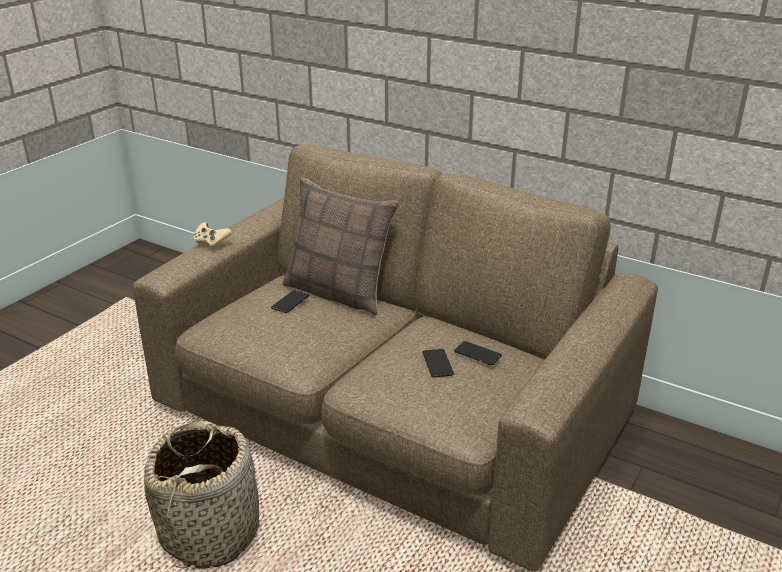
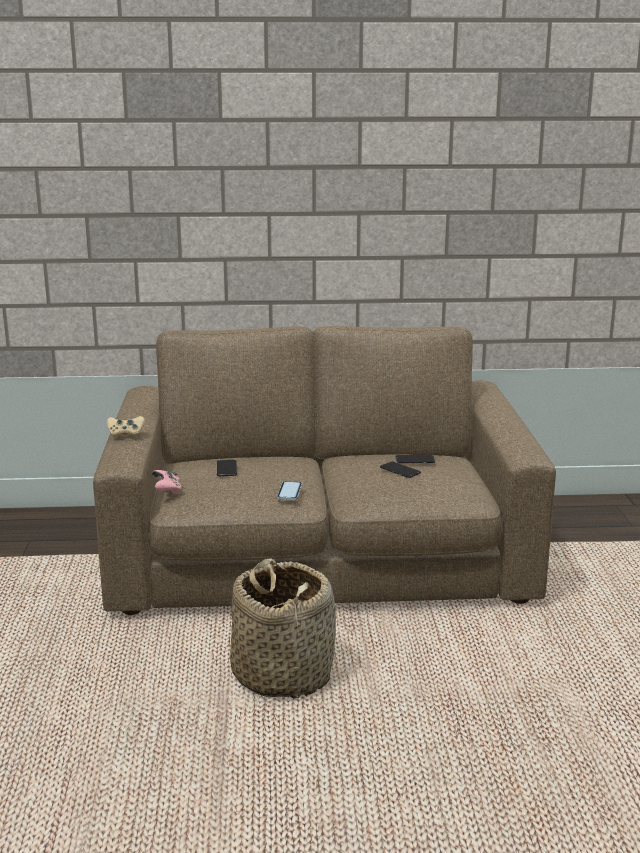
camera: 35 degrees left, 10 degrees down
(217, 309) = (167, 491): none -> pink game controller
(305, 351) = (289, 492): none -> phone
(339, 292) = (246, 458): pillow -> none

